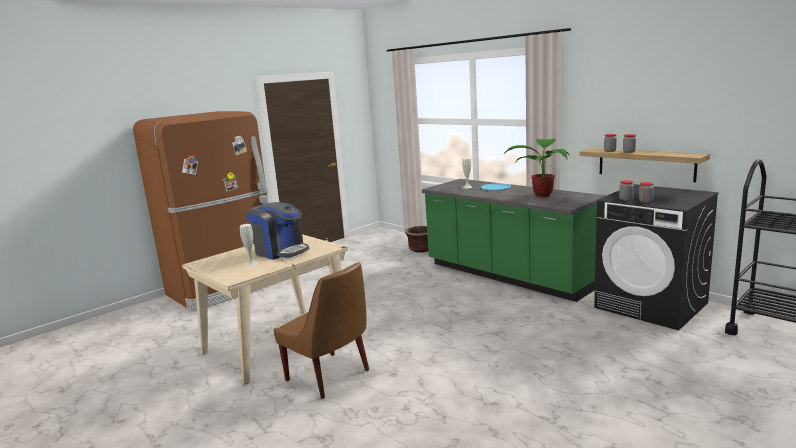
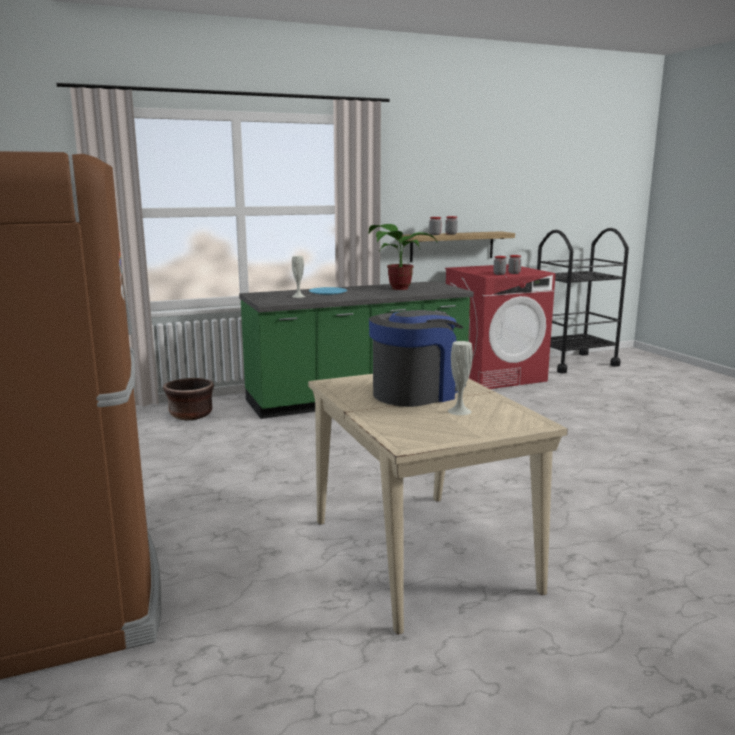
camera: 70 degrees left, 0 degrees up
(330, 376) = (553, 527): brown chair -> none
(651, 305) = (494, 376): black washing machine -> red washing machine

